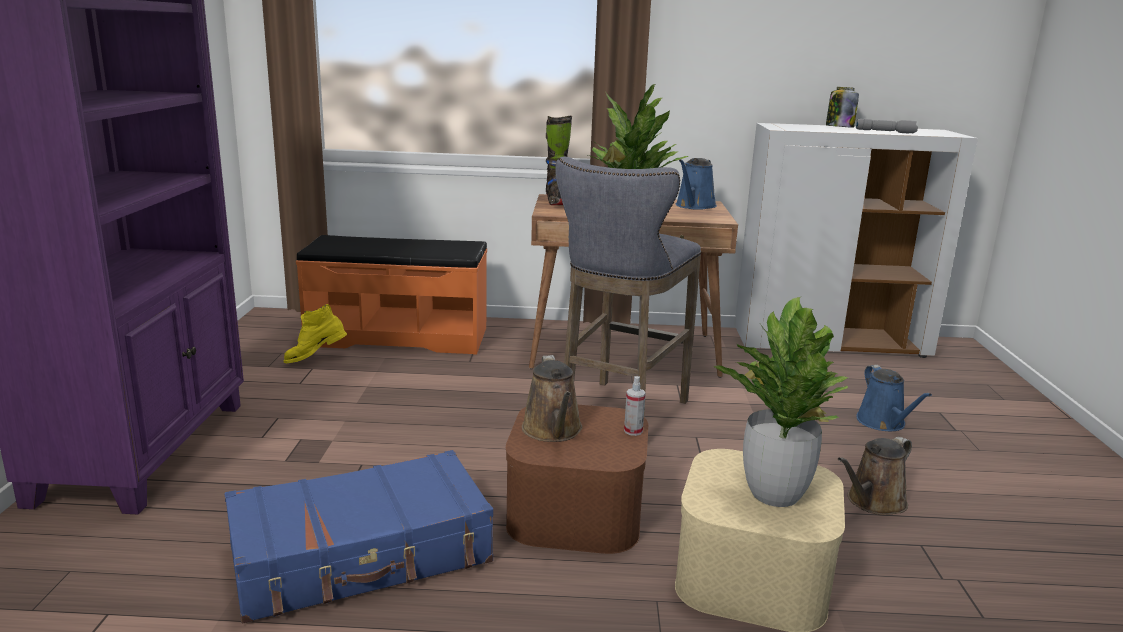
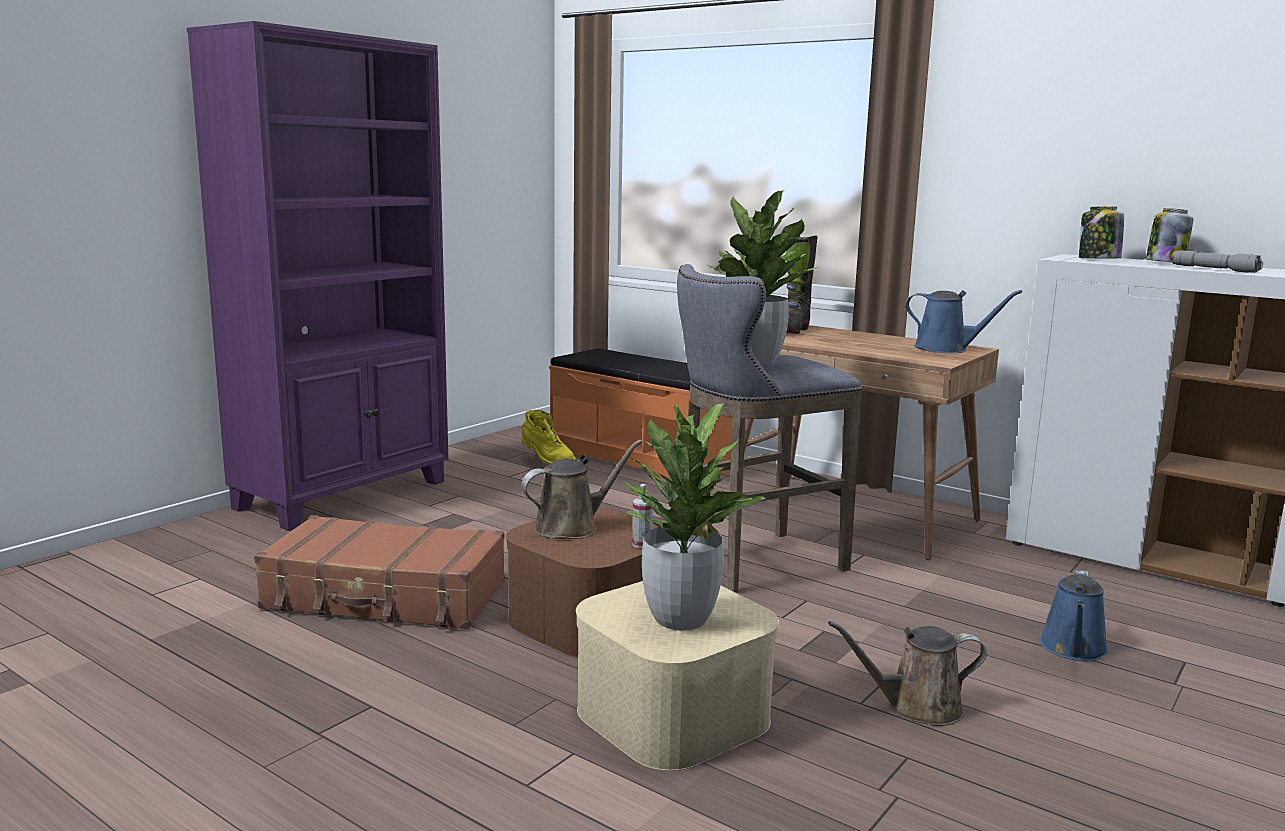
camera: 35 degrees right, 5 degrees down
(315, 359) = (546, 462): yellow boot -> yellow boot turned 150 degrees counterclockwise
(362, 555) = (386, 596): blue suitcase -> brown suitcase
(553, 431) = (572, 527): brown watering can -> brown watering can turned 150 degrees counterclockwise
(694, 206) = (946, 349): blue watering can -> blue watering can turned 120 degrees counterclockwise
(798, 127) = (1098, 259): none -> jar

